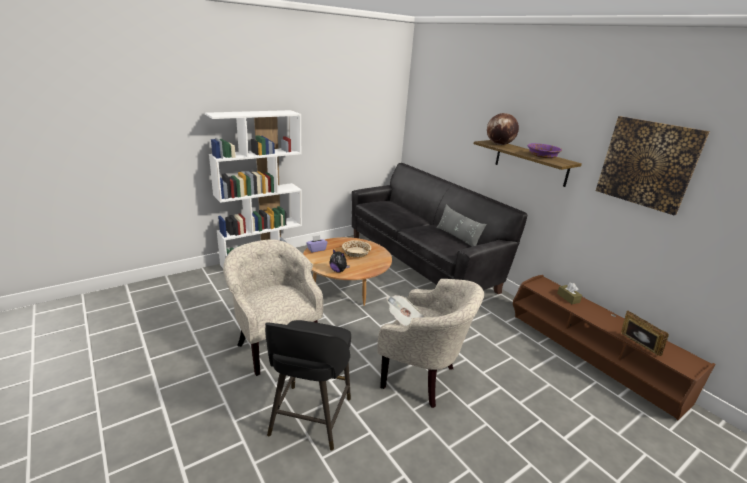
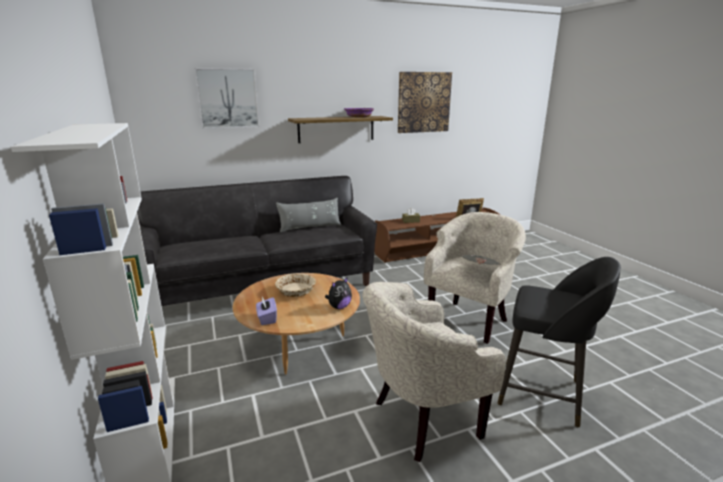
camera: 75 degrees left, 5 degrees down
(459, 112) = (228, 98): none -> picture
(499, 144) = (313, 118): globe -> none

